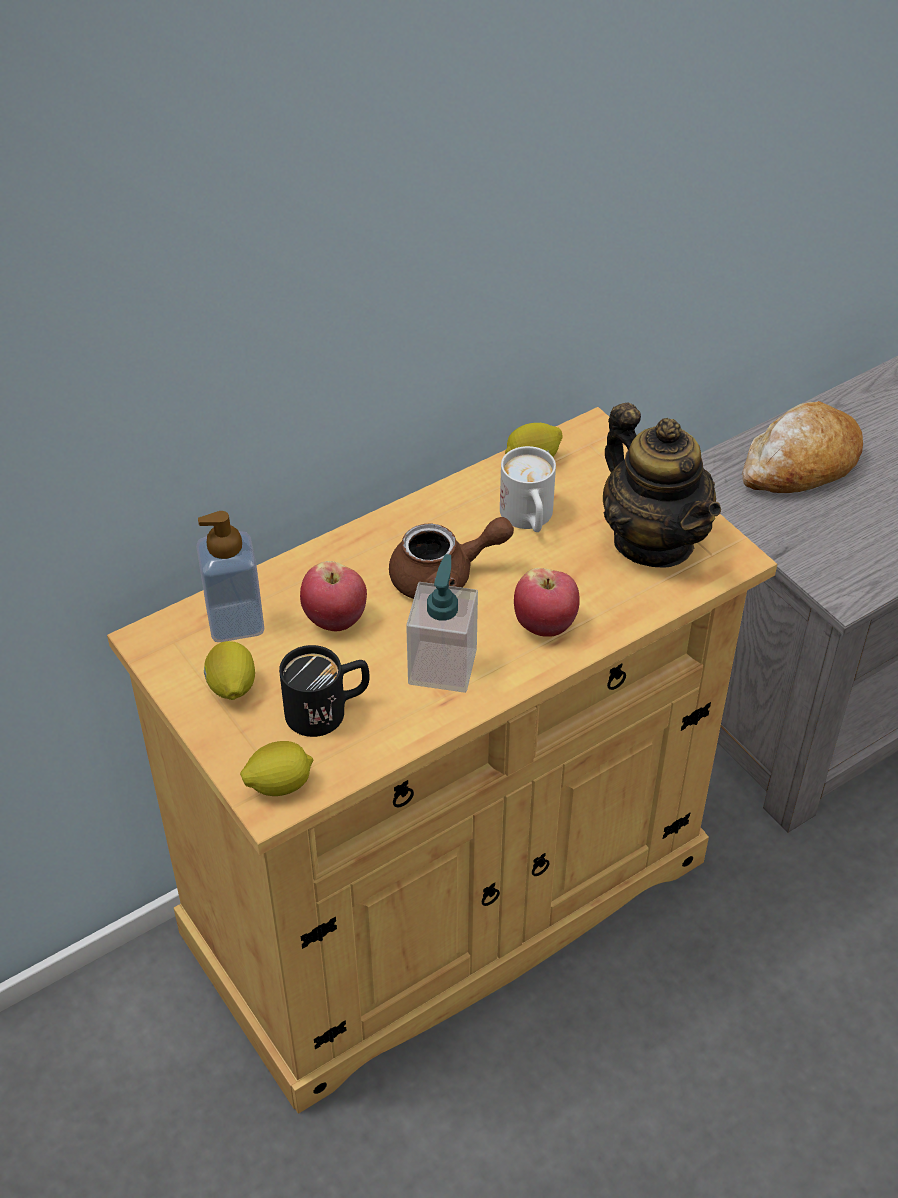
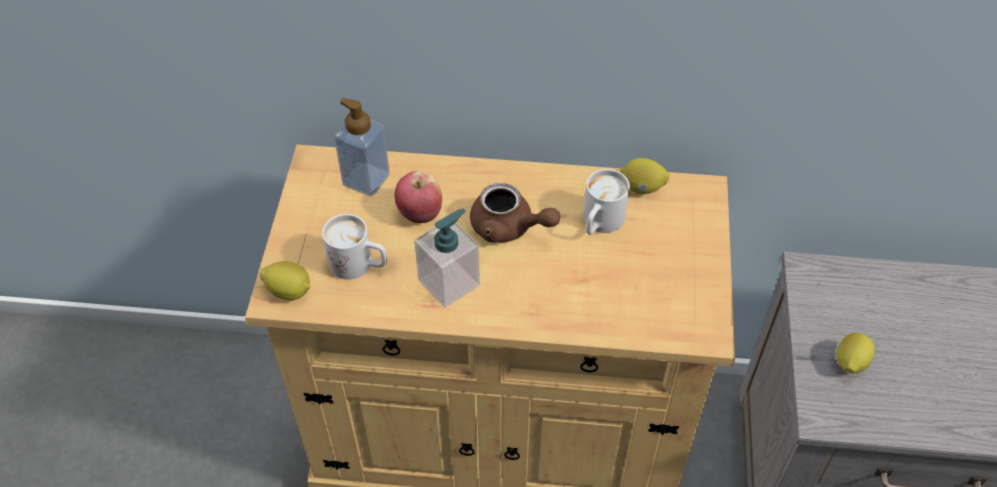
camera: 40 degrees right, 5 degrees up
(231, 688) = (324, 217): lemon -> lemon (849, 362)
(328, 710) = (359, 265): black mug -> white mug
(545, 625) = (536, 298): apple -> none
(653, 541) = (665, 288): teapot -> none
(800, 464) = (886, 306): bread -> none

